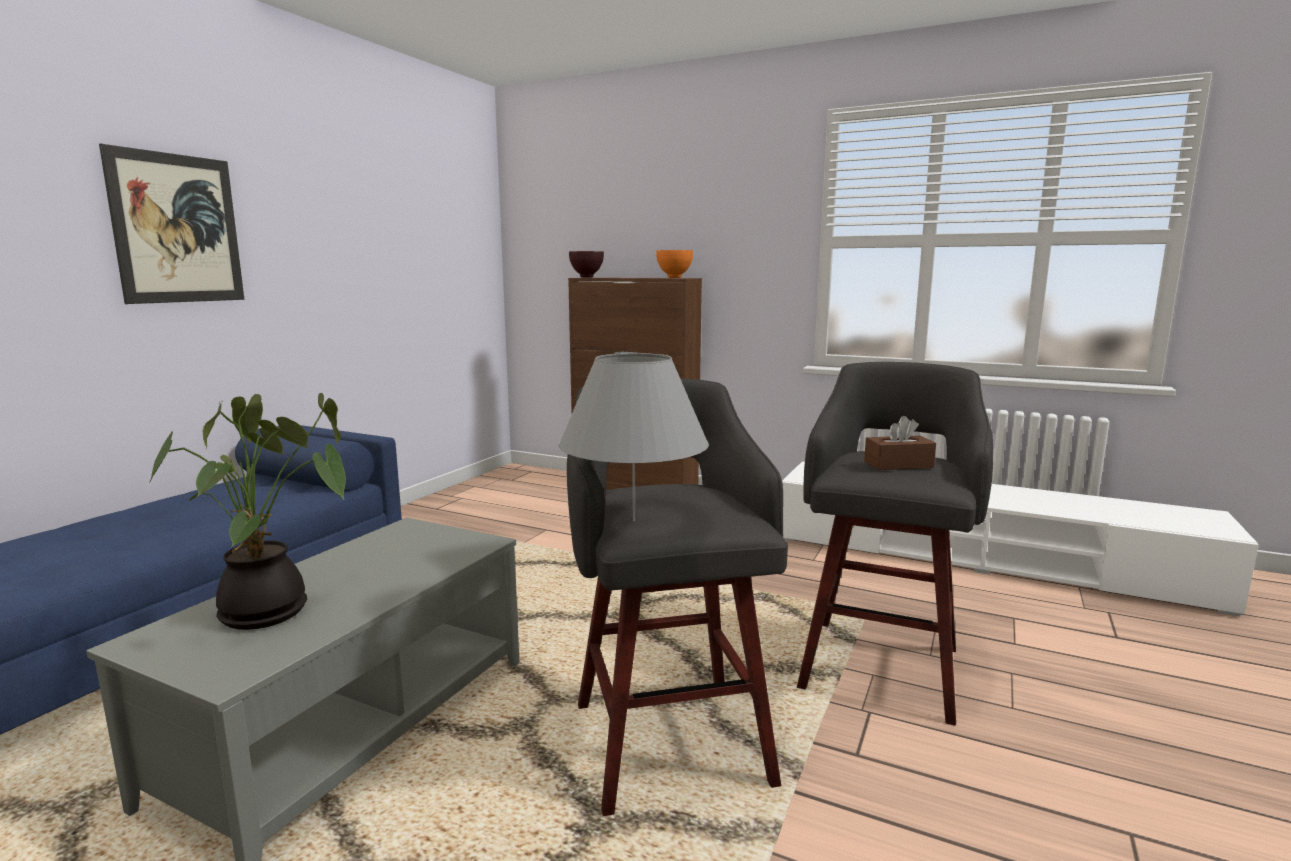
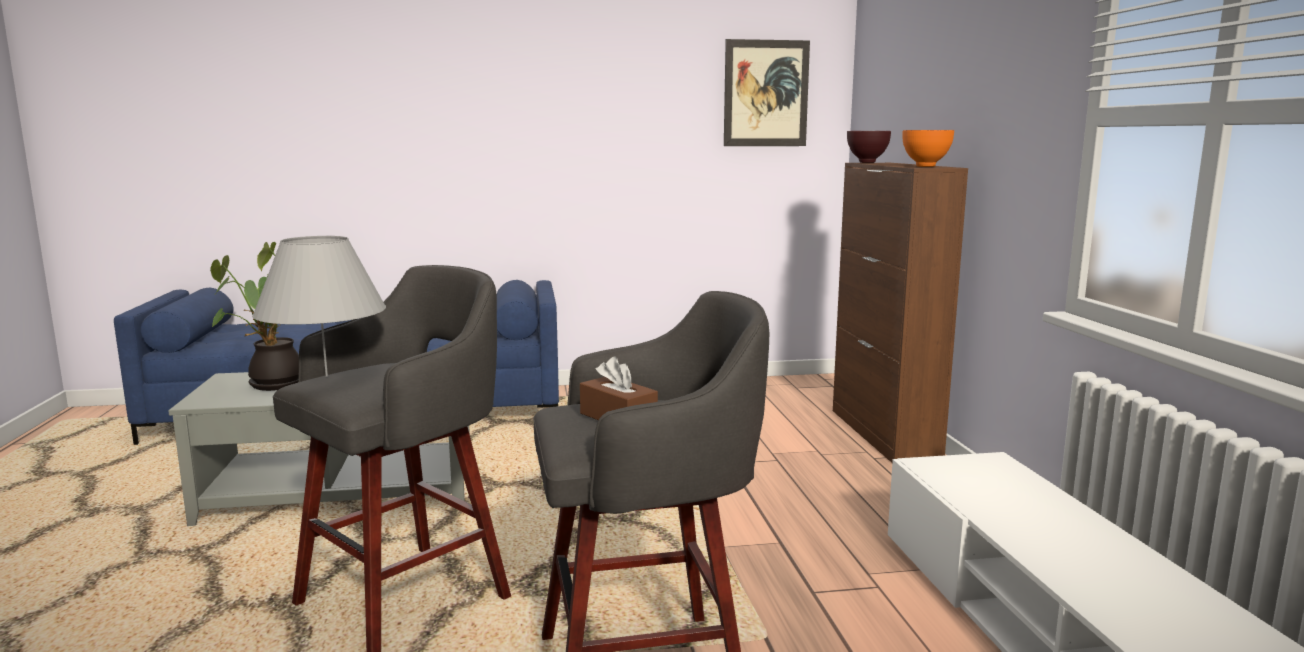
camera: 55 degrees right, 0 degrees up
(177, 229) = (474, 121): picture -> picture (766, 93)

